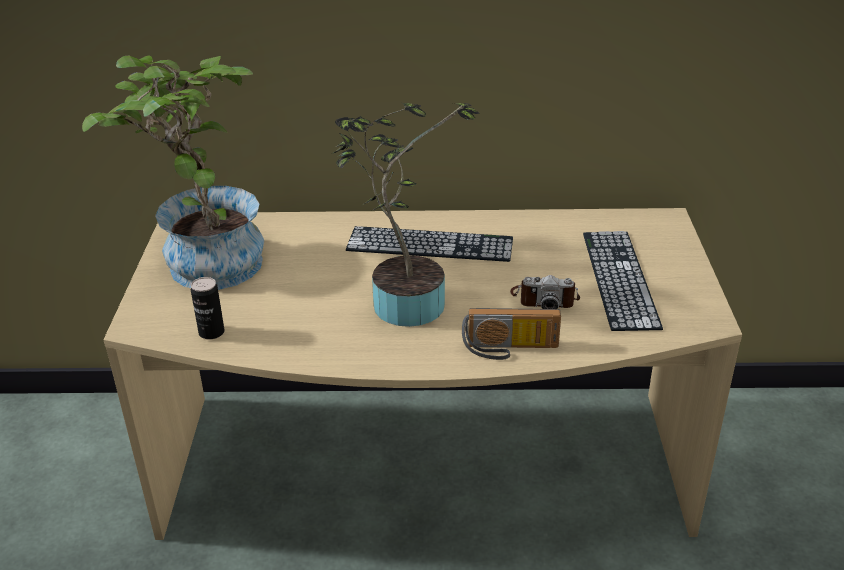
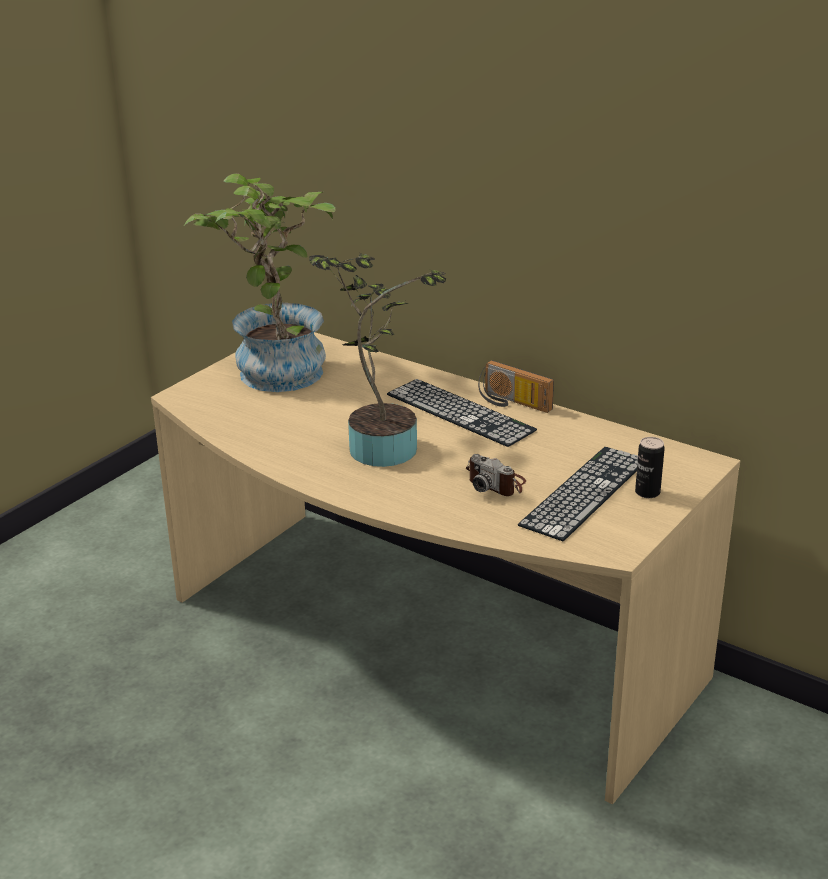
camera: 35 degrees right, 5 degrees down
(211, 332) = (222, 417): can -> can (647, 492)
(510, 349) = (417, 507): radio -> radio (512, 403)

